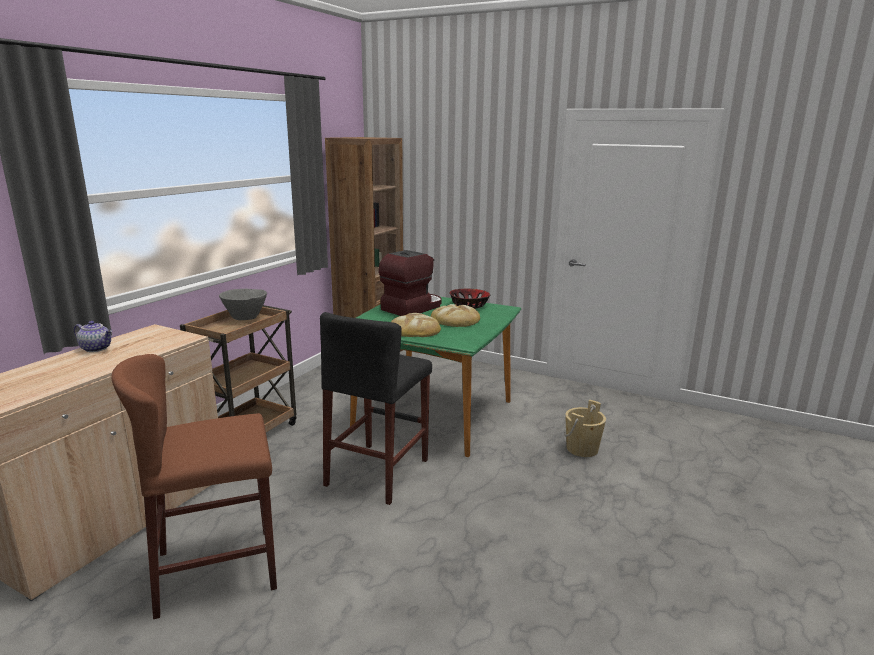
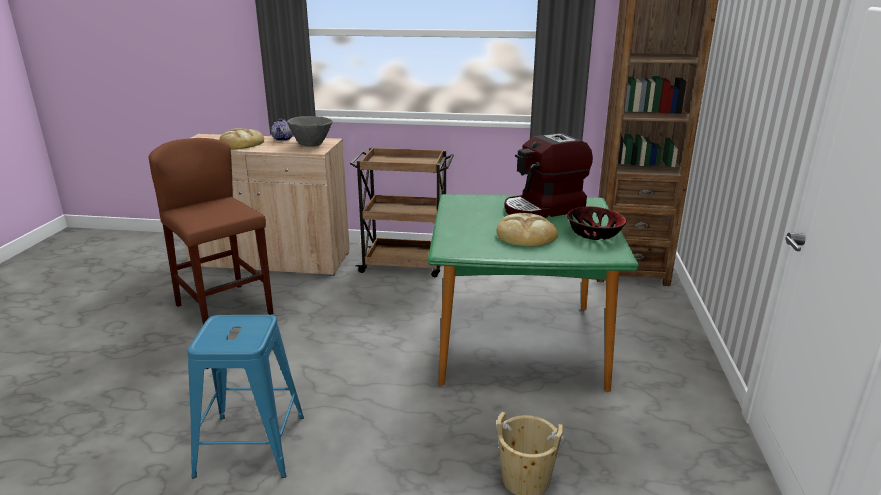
camera: 70 degrees right, 5 degrees up
(245, 318) = (421, 161): grey bowl -> grey bowl (312, 145)
(377, 472) = (378, 338): black stool -> none
(412, 307) = (544, 209): coffee machine -> coffee machine turned 135 degrees clockwise
(414, 330) = (467, 222): bread -> bread (241, 143)
(504, 565) = (250, 445): none -> blue stool

